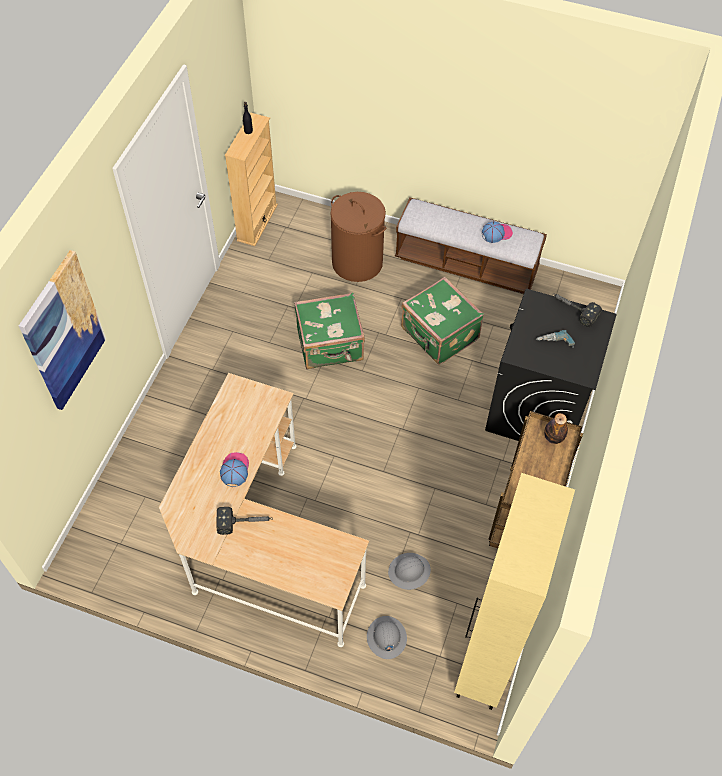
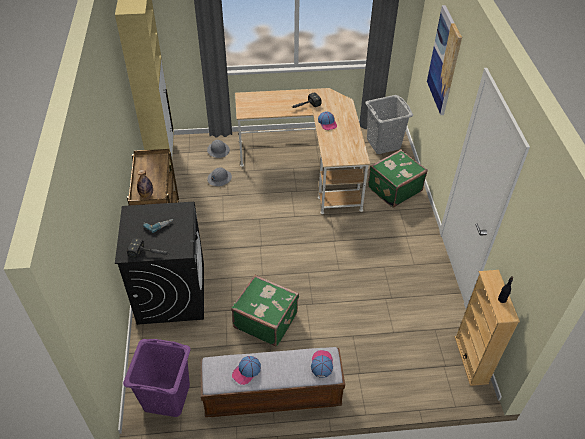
camera: 155 degrees right, 10 degrees down
(116, 534) = (384, 144): none -> grey laundry basket
(330, 345) = (340, 281): green suitcase -> green suitcase (393, 189)
(357, 262) = (364, 356): brown laundry basket -> none
(422, 214) = (321, 364): none -> cap
(570, 299) = (167, 397): none -> purple laundry basket

